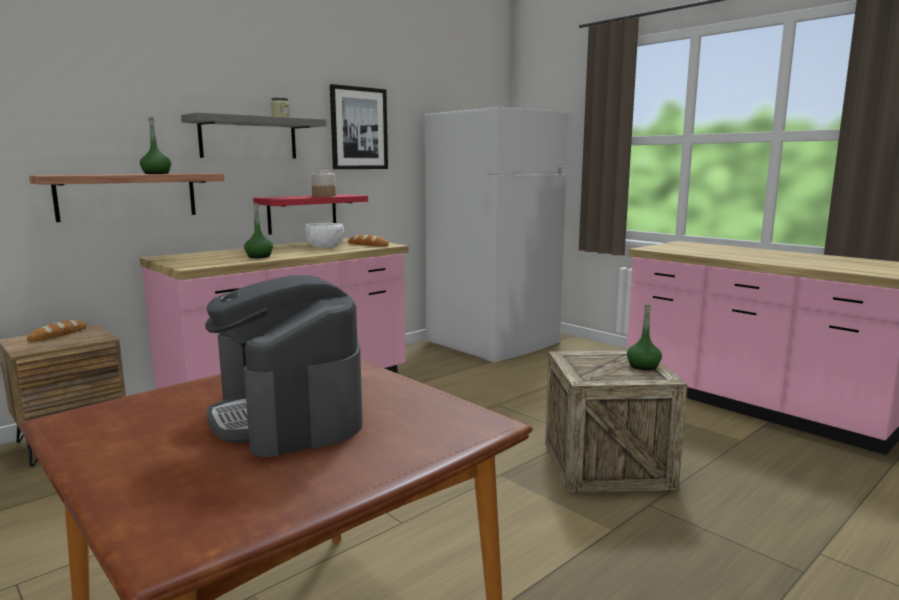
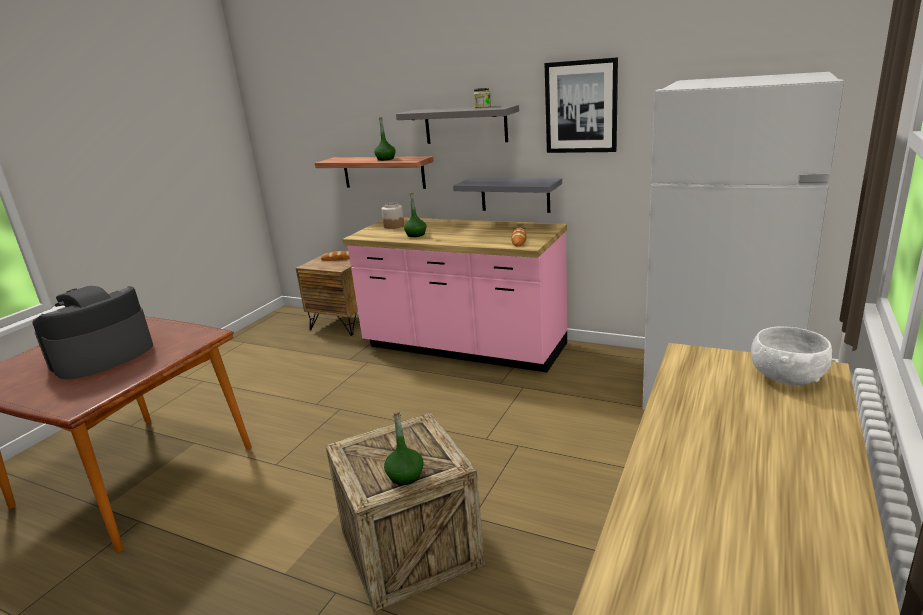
camera: 70 degrees right, 10 degrees up
(302, 213) = (515, 194): red shelf -> grey shelf
(323, 196) = (514, 182): jar -> jar (393, 226)
(324, 247) = (483, 235): white bowl -> white bowl (786, 377)

